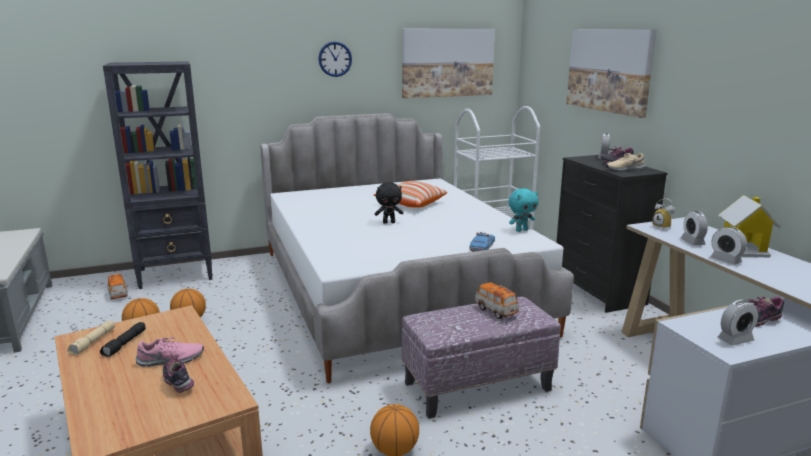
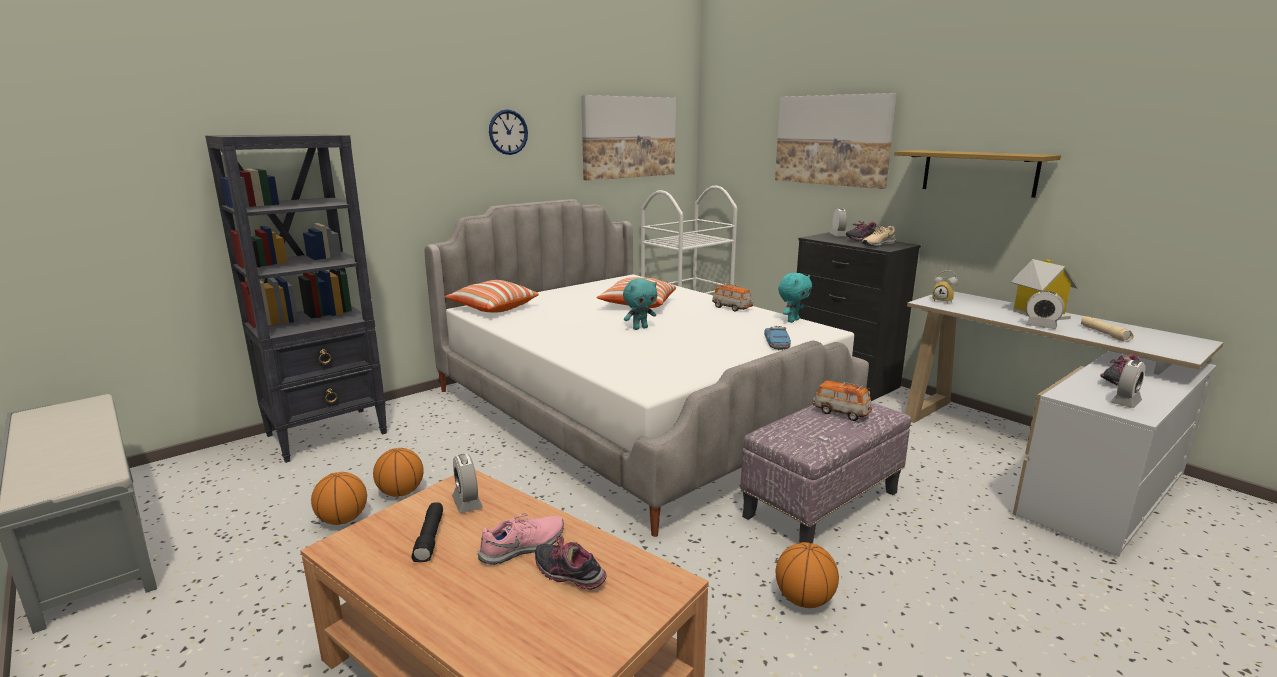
camera: 20 degrees left, 0 degrees up
(93, 342) = (377, 546): beige flashlight -> beige flashlight (1105, 334)
(118, 295) = (259, 475): toy car -> toy car (732, 308)
(302, 196) = (492, 308): none -> pillow
(389, 222) = (640, 328): black plush toy -> turquoise plush toy
(692, 242) = (989, 312): alarm clock -> alarm clock (467, 503)
(715, 108) = (979, 172): none -> shelf

